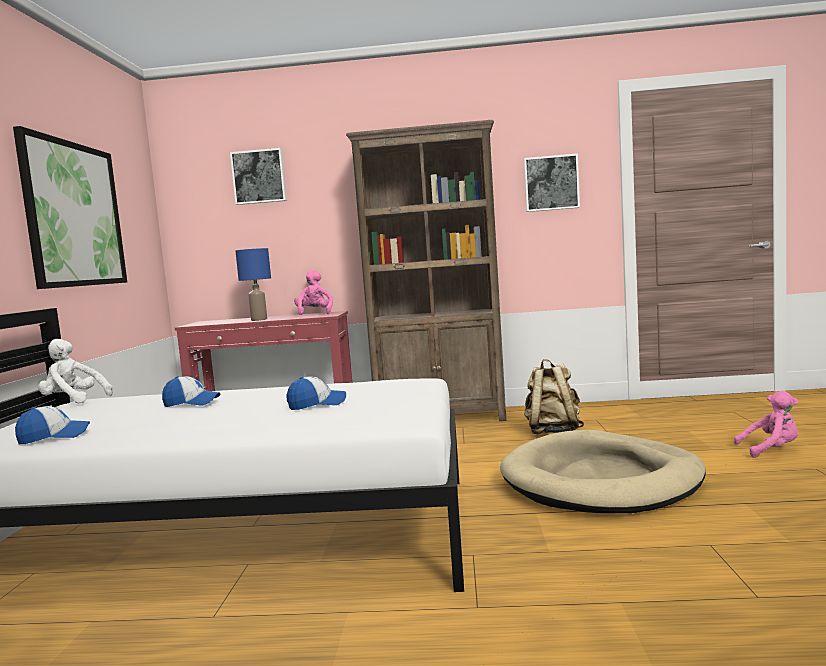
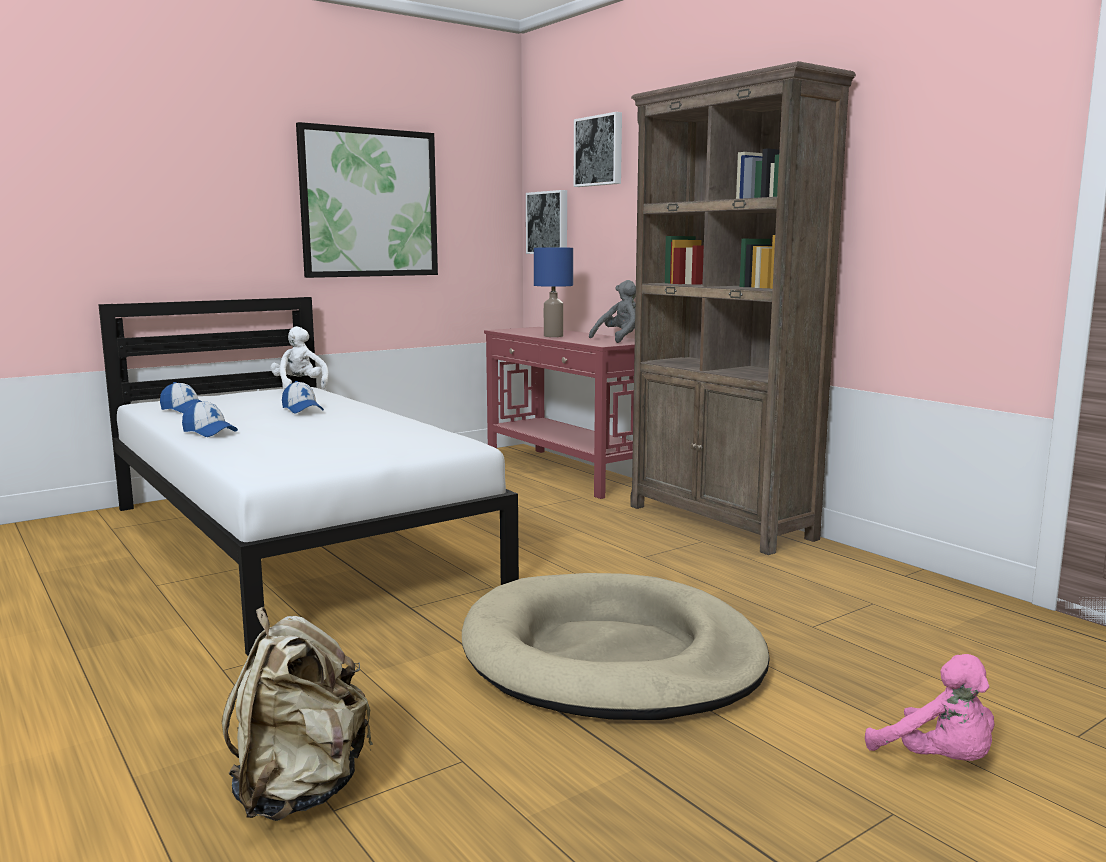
camera: 50 degrees right, 5 degrees up
(314, 314) = (619, 339): pink plush toy -> grey plush toy
(317, 404) = (328, 438): cap -> cap (209, 432)
(551, 183) = (947, 165): picture -> picture (548, 223)
(553, 431) = (765, 590): beige backpack -> beige backpack (300, 790)

